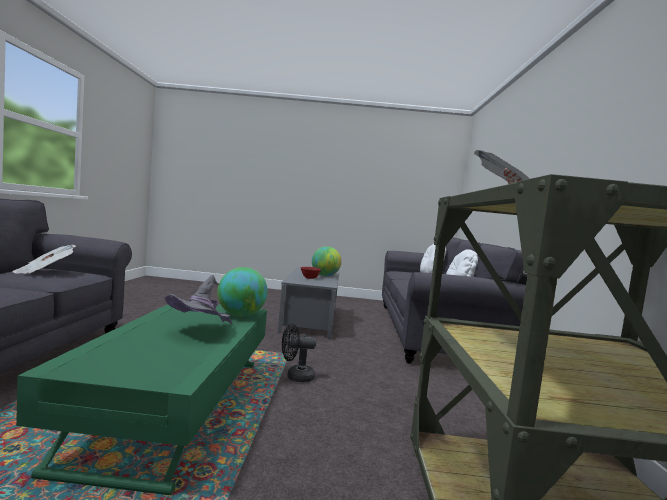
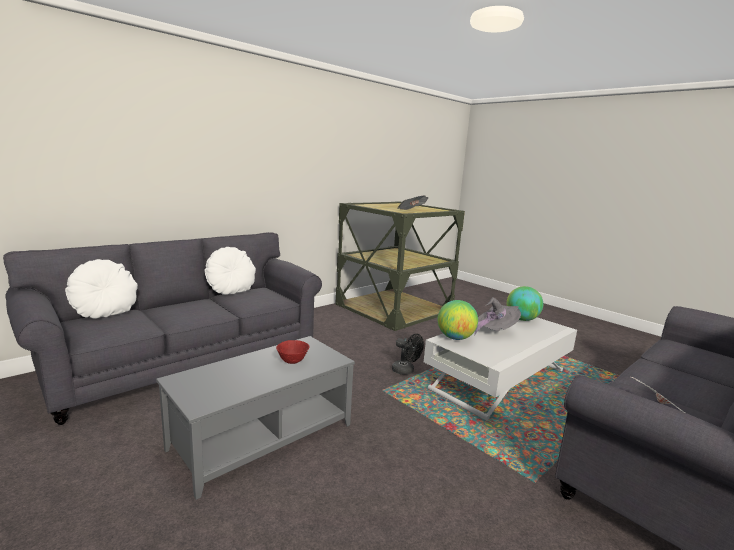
camera: 135 degrees left, 10 degrees up
(177, 406) = (498, 380): green coffee table -> white coffee table
(325, 276) = (244, 364): globe -> globe (522, 319)

